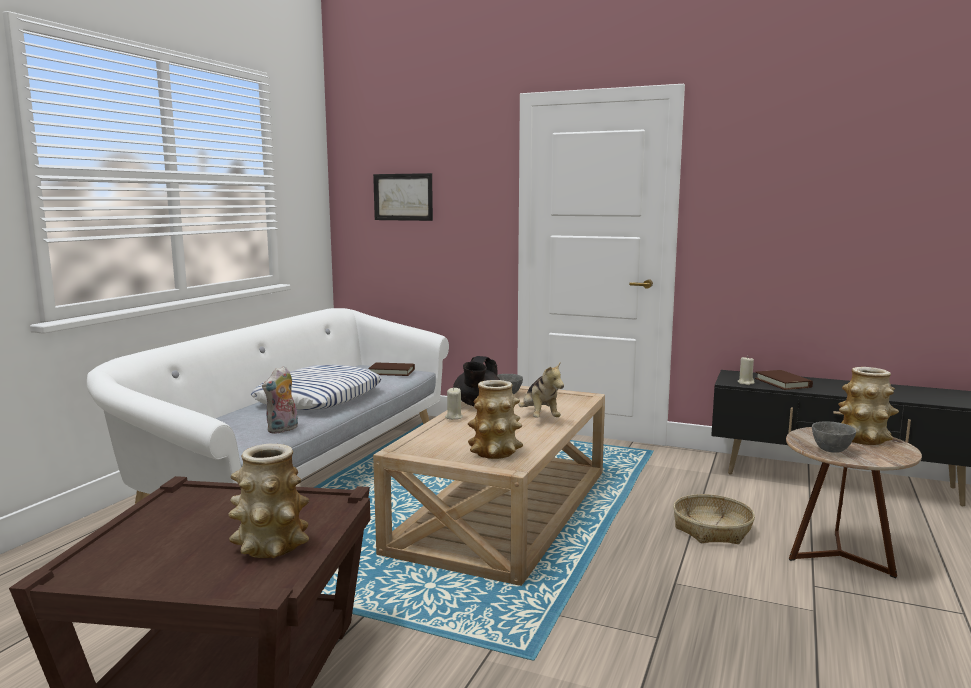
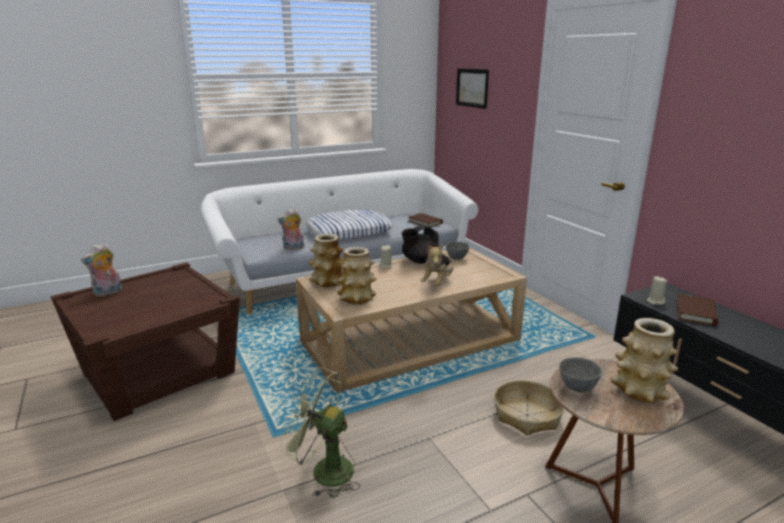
camera: 40 degrees right, 10 degrees up
(118, 550) = (108, 293): none -> plush toy
(270, 546) = (149, 314): vase -> vase (328, 282)
(642, 660) = (323, 471): none -> green fan

